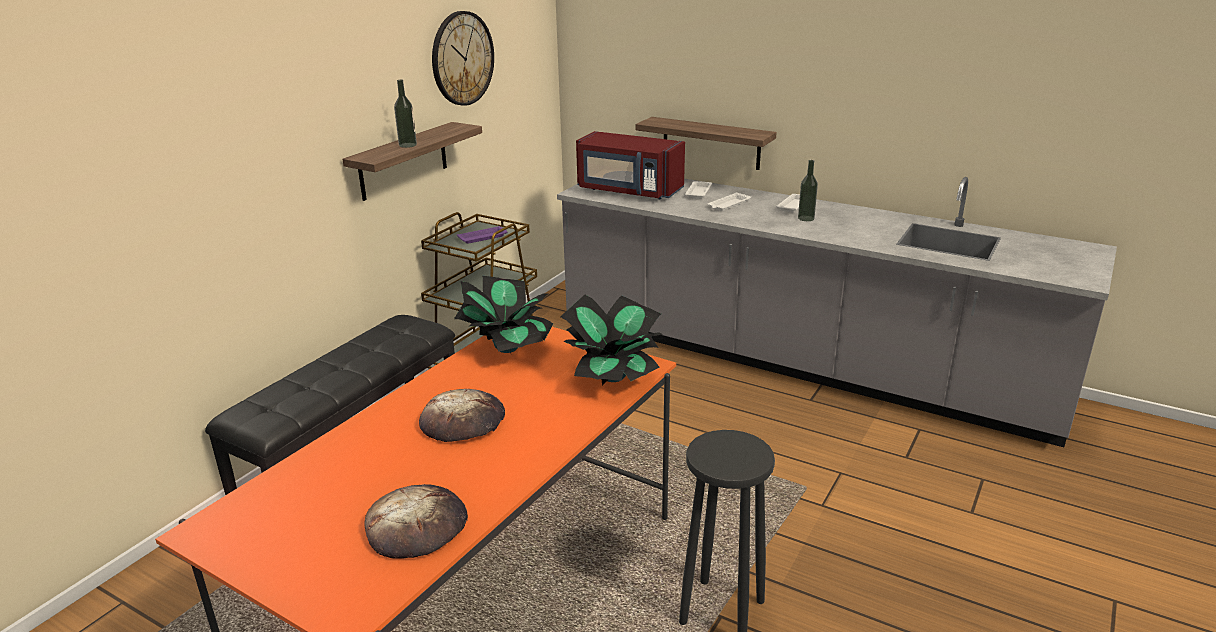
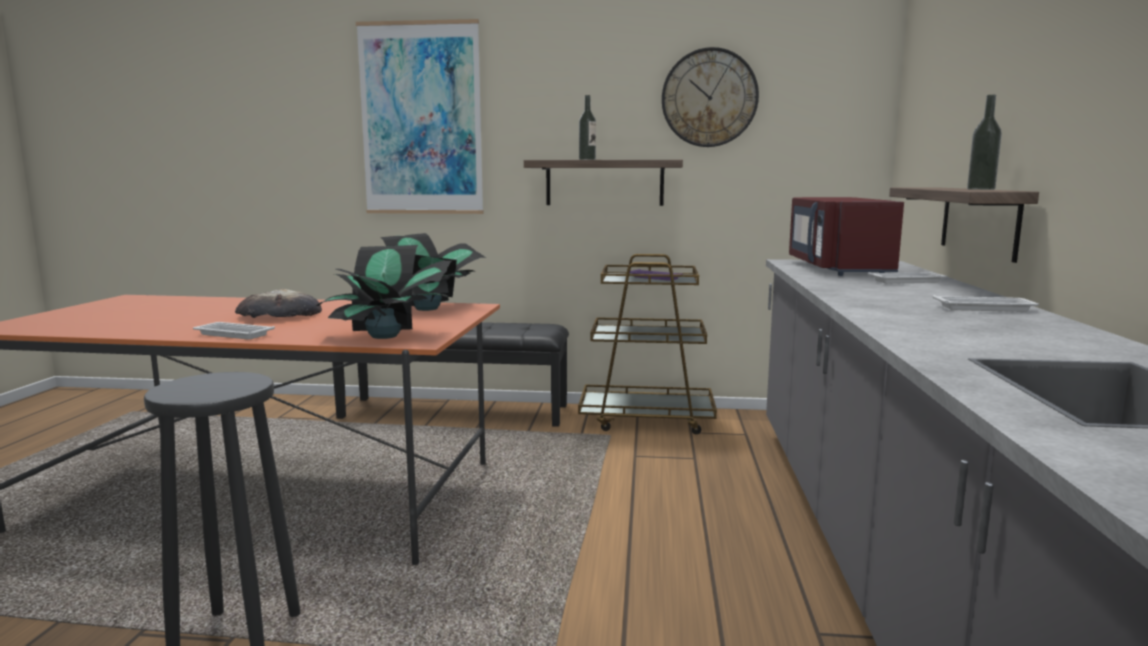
camera: 65 degrees right, 15 degrees down
(226, 143) = (421, 119): none -> picture
(417, 526) = (108, 325): bread -> none
(728, 205) = (893, 291): white tray -> white tray (233, 334)
(806, 218) = (944, 315): bottle -> bottle (981, 189)

